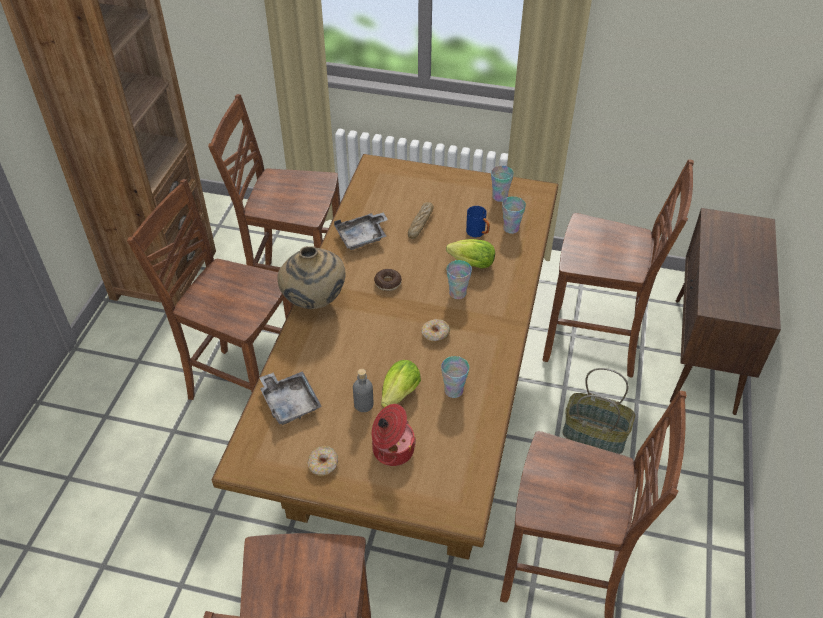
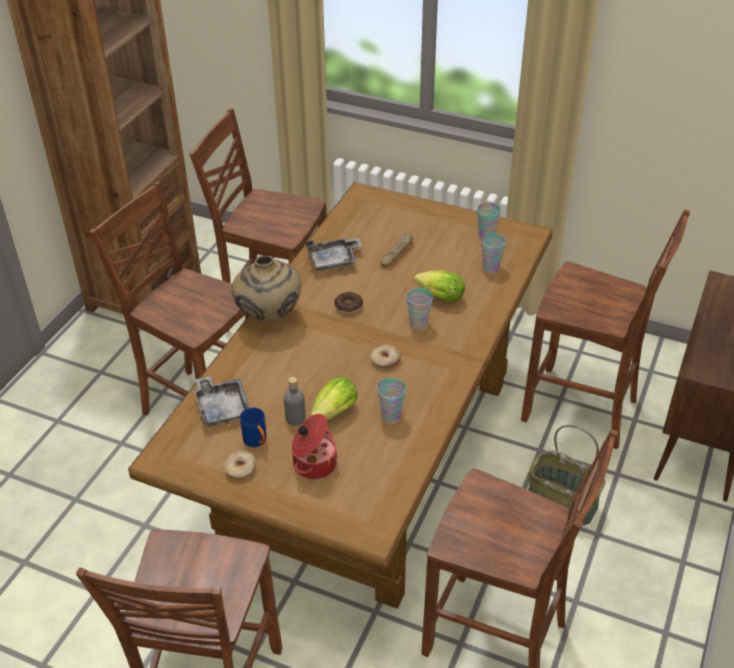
camera: 10 degrees right, 5 degrees down
(478, 233) = (454, 269): blue mug -> blue mug (257, 442)

